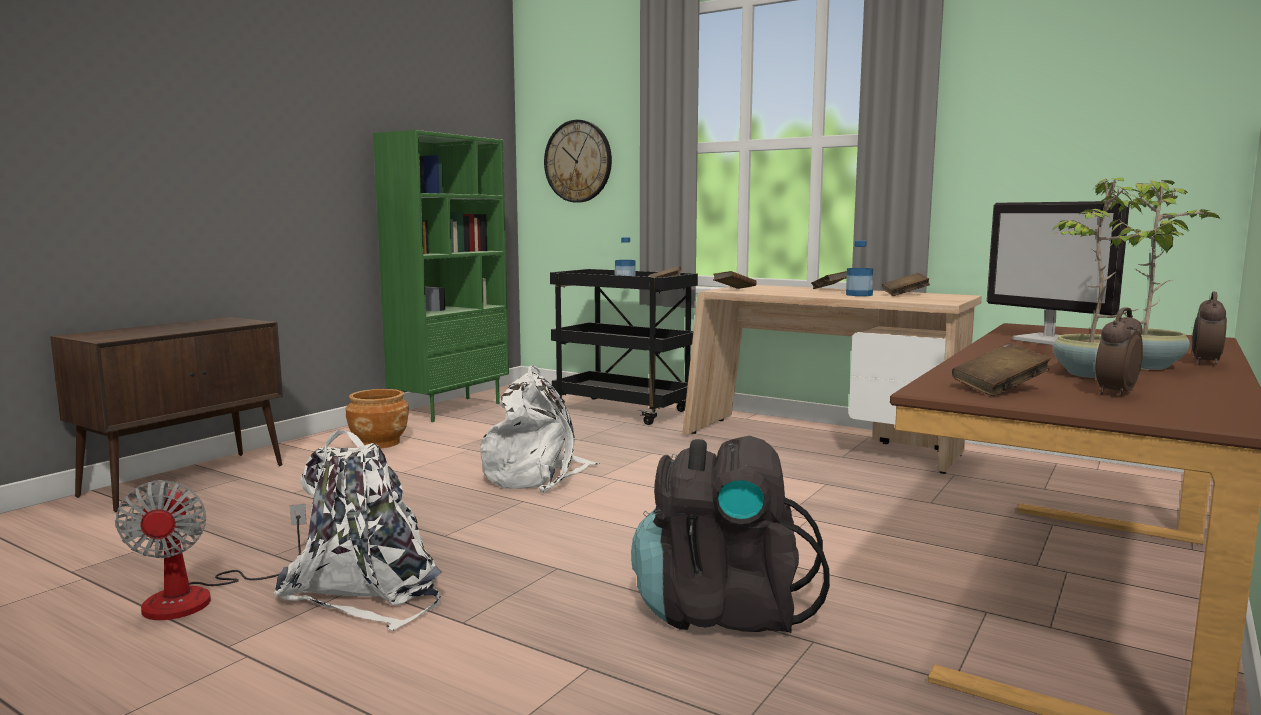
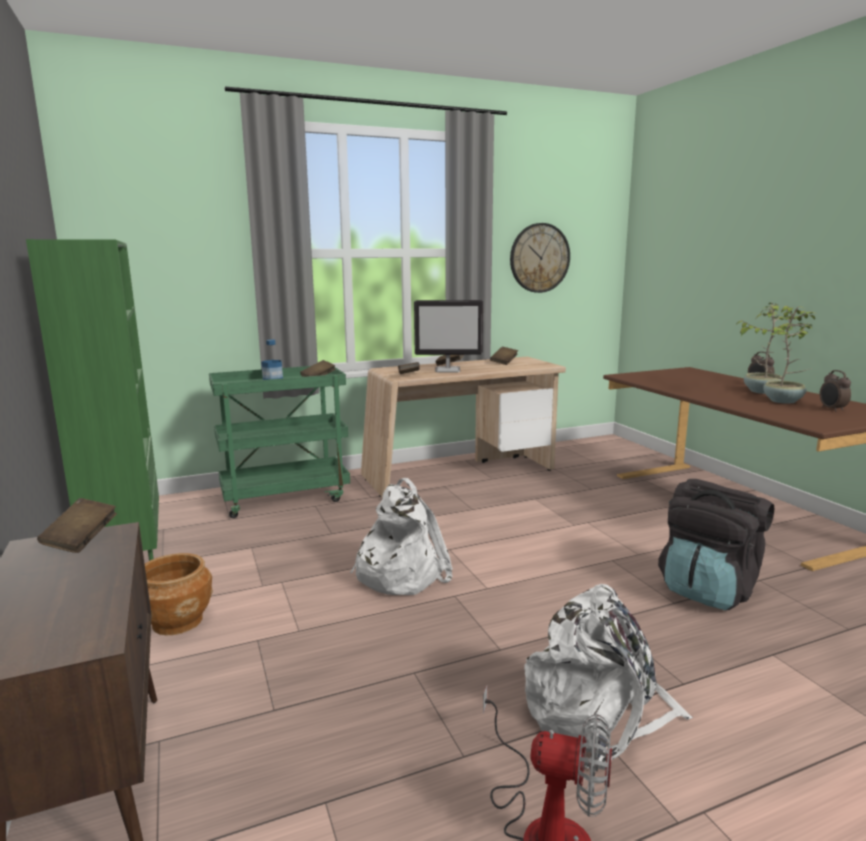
camera: 55 degrees left, 5 degrees up
(578, 161) = (160, 262): wall clock -> wall clock (539, 258)
(624, 411) = (286, 497): black cart -> green cart
(859, 295) = (488, 367): bottle -> none
(999, 389) = (817, 418): brown book -> brown book (81, 540)
(1048, 341) = (678, 384): monitor -> monitor (448, 370)

